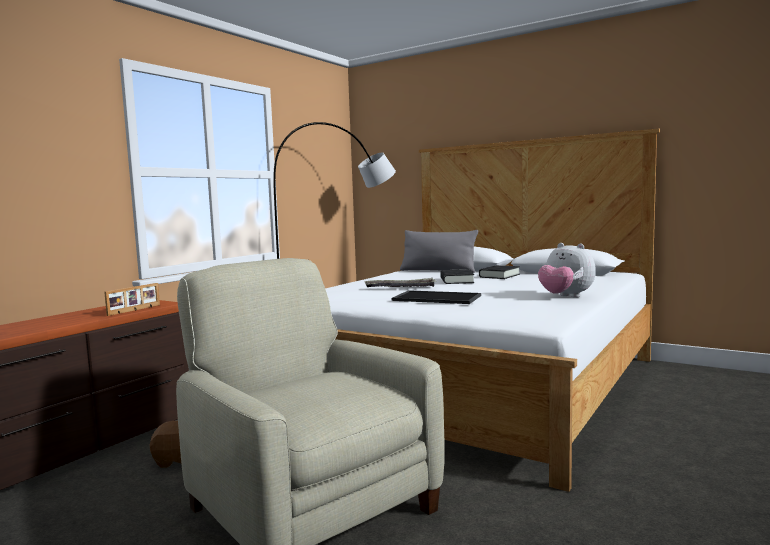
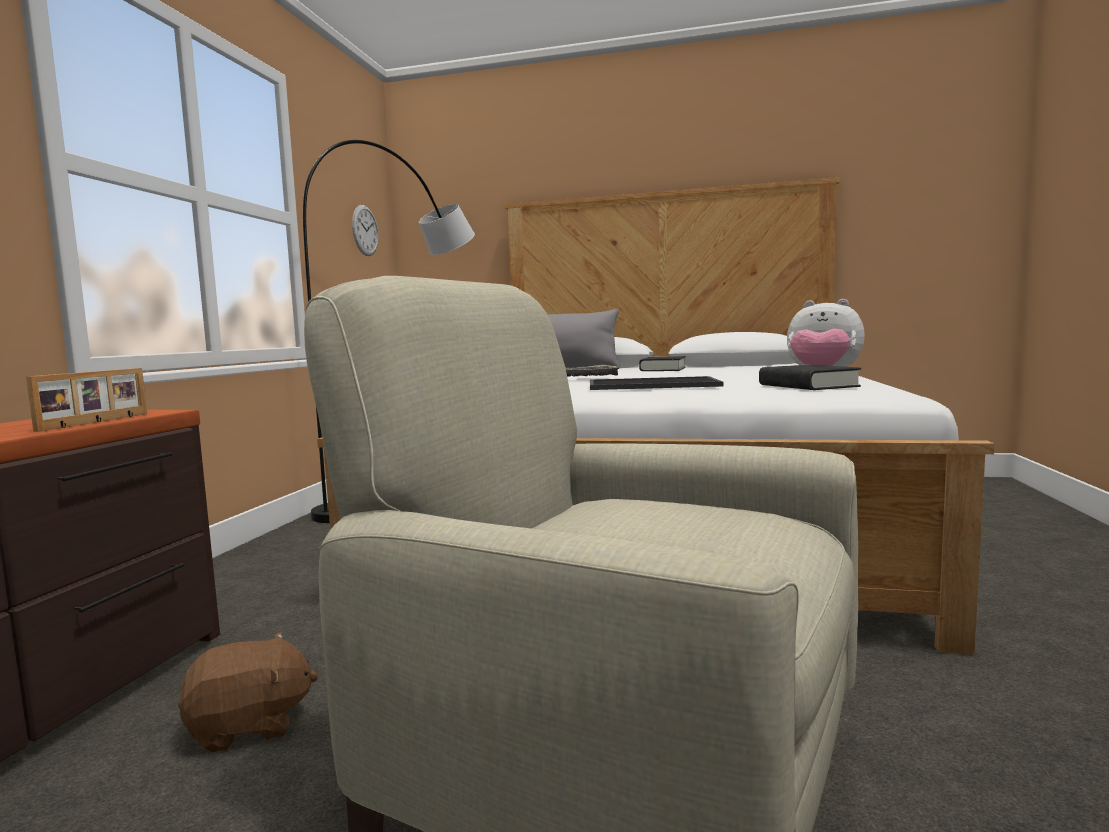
camera: 20 degrees left, 0 degrees up
(327, 171) = (365, 230): none -> wall clock
(456, 280) = (624, 373): black book -> black book (807, 386)

